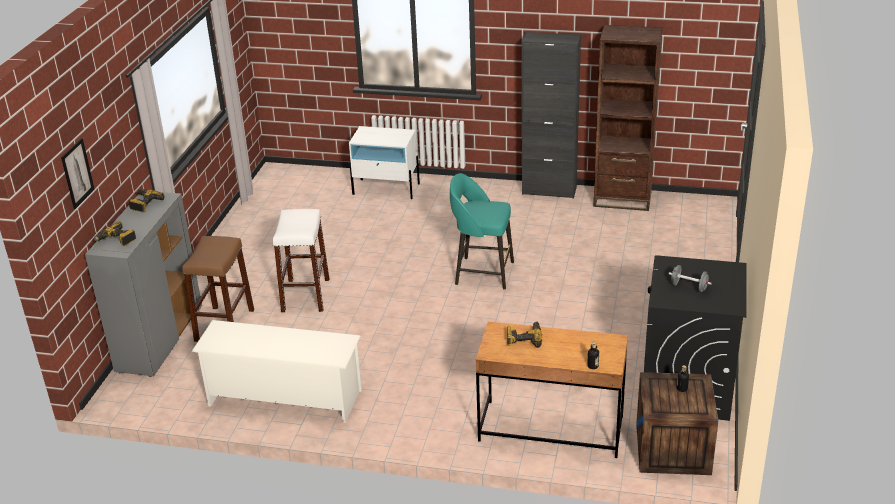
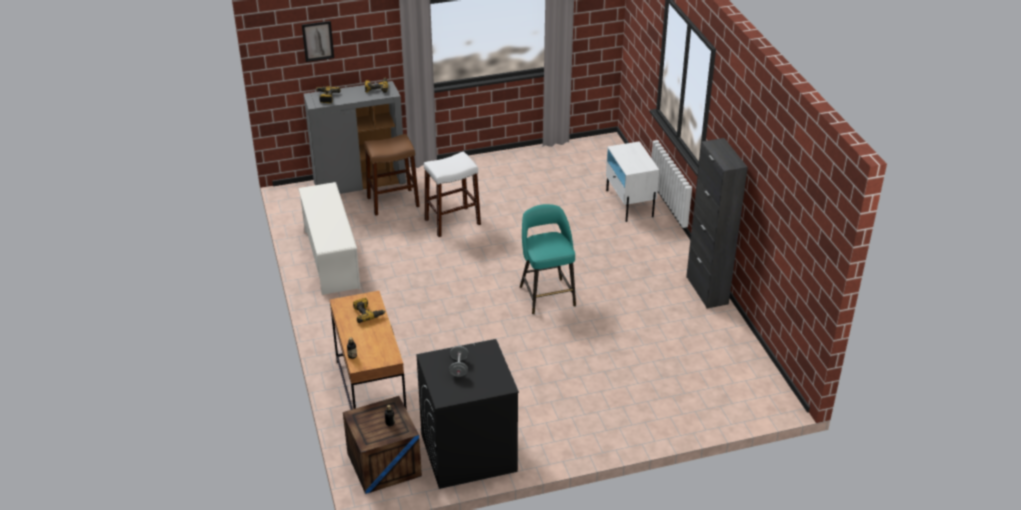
camera: 60 degrees right, 5 degrees up
(622, 199) = (732, 338): brown bookcase -> none

